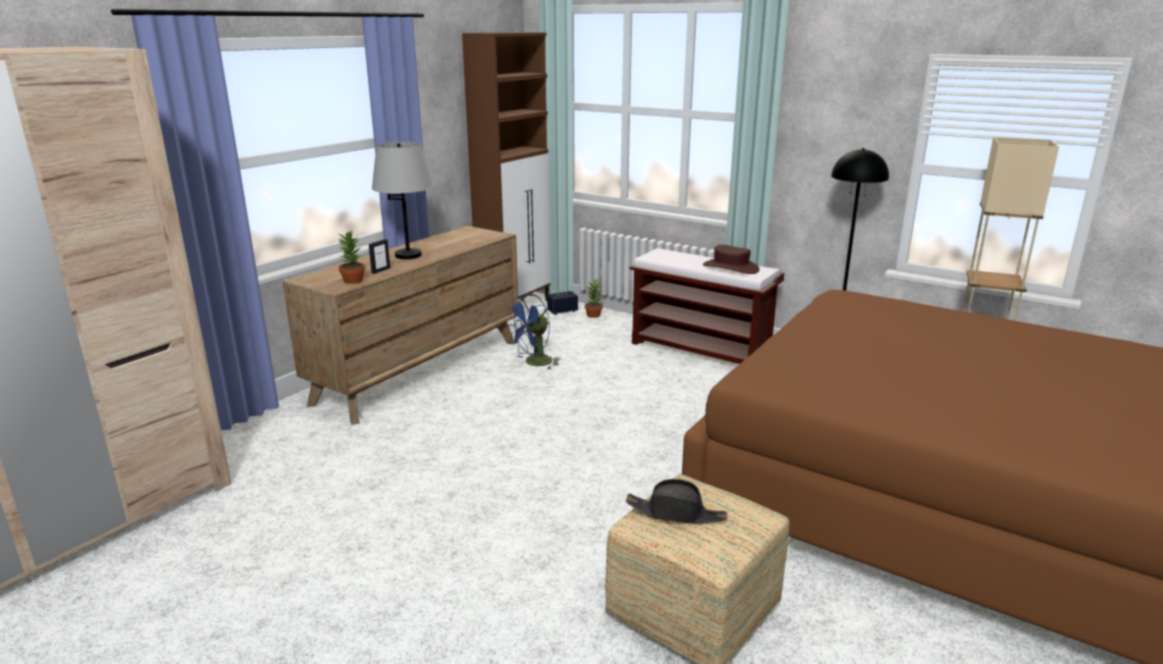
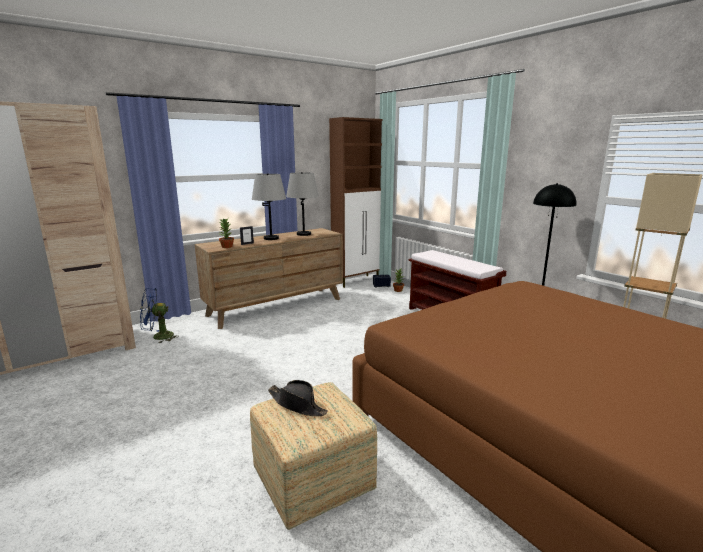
camera: 20 degrees right, 5 degrees down
(453, 241) = (303, 234): none -> grey table lamp
(534, 363) = (341, 311): blue fan -> blue fan (158, 337)
(730, 267) = (468, 264): brown hat -> none

